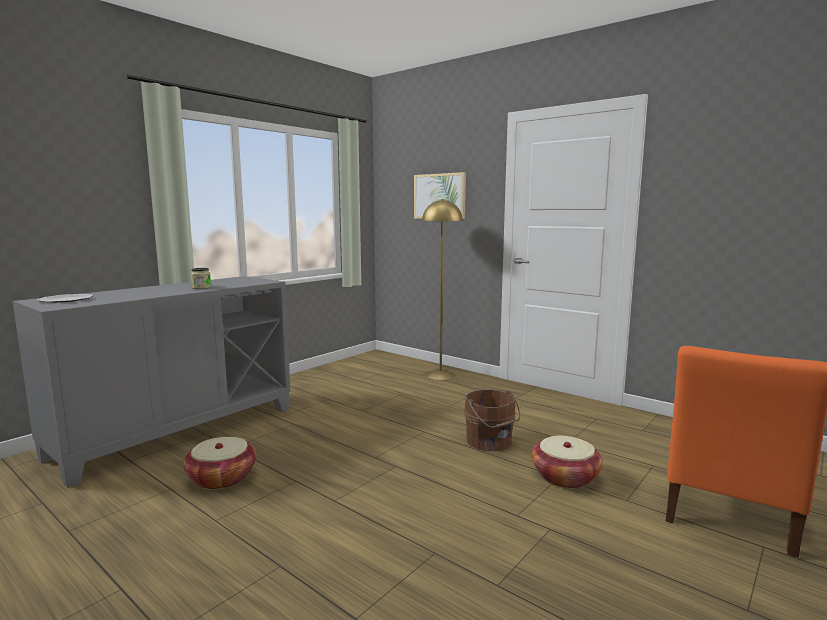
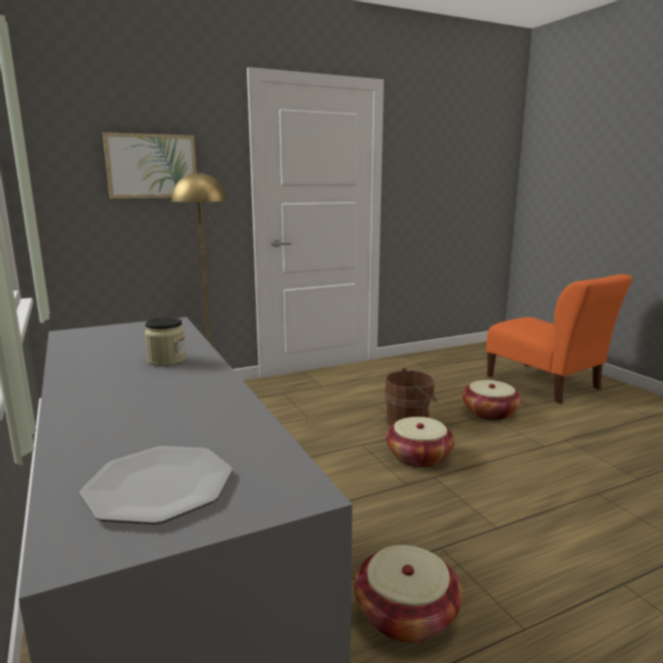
camera: 65 degrees left, 5 degrees up
(424, 455) = (419, 457): none -> basket

